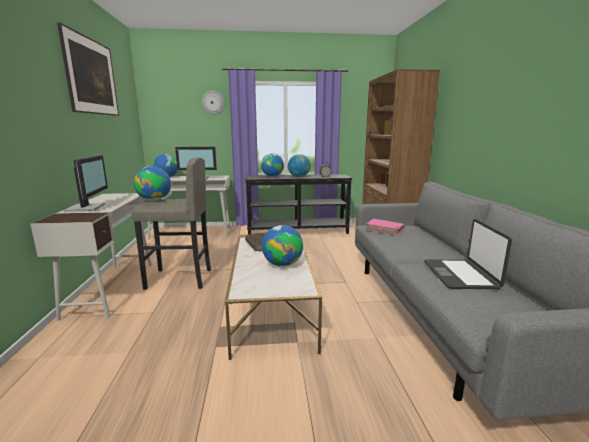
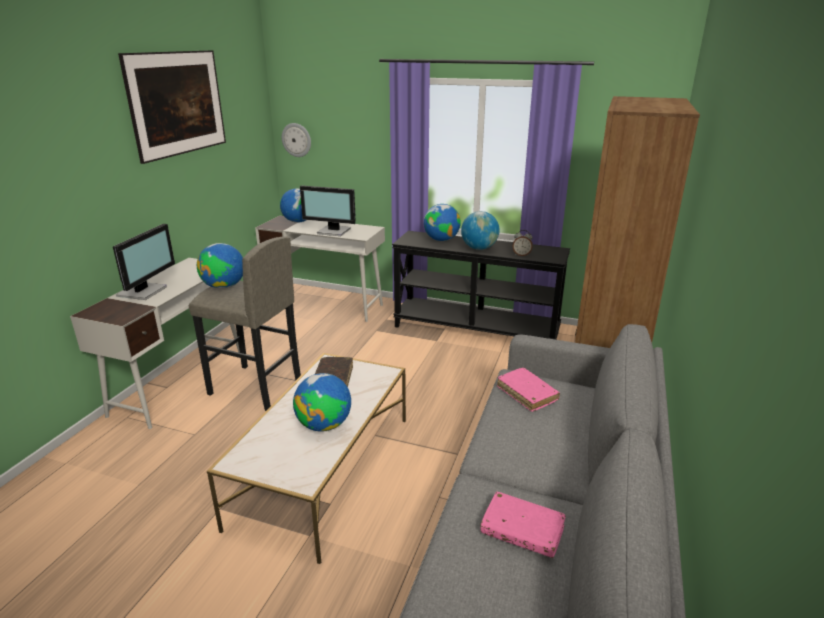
camera: 25 degrees right, 10 degrees up
(213, 102) = (369, 111): wall clock -> wall clock (296, 140)
(460, 275) = (522, 530): laptop -> pink book

